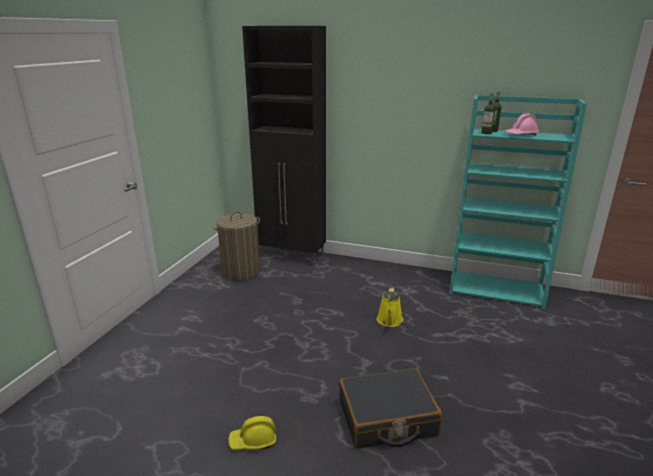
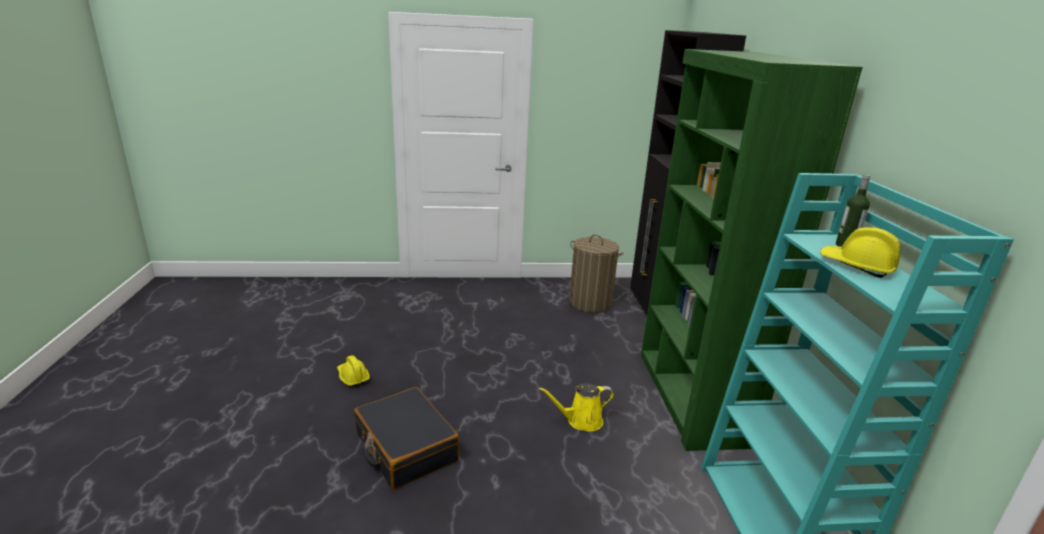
camera: 65 degrees right, 0 degrees up
(385, 274) = (691, 397): none -> green bookcase
(486, 133) = (814, 242): bottle -> none
(521, 135) = (856, 266): pink hard hat -> yellow hard hat

